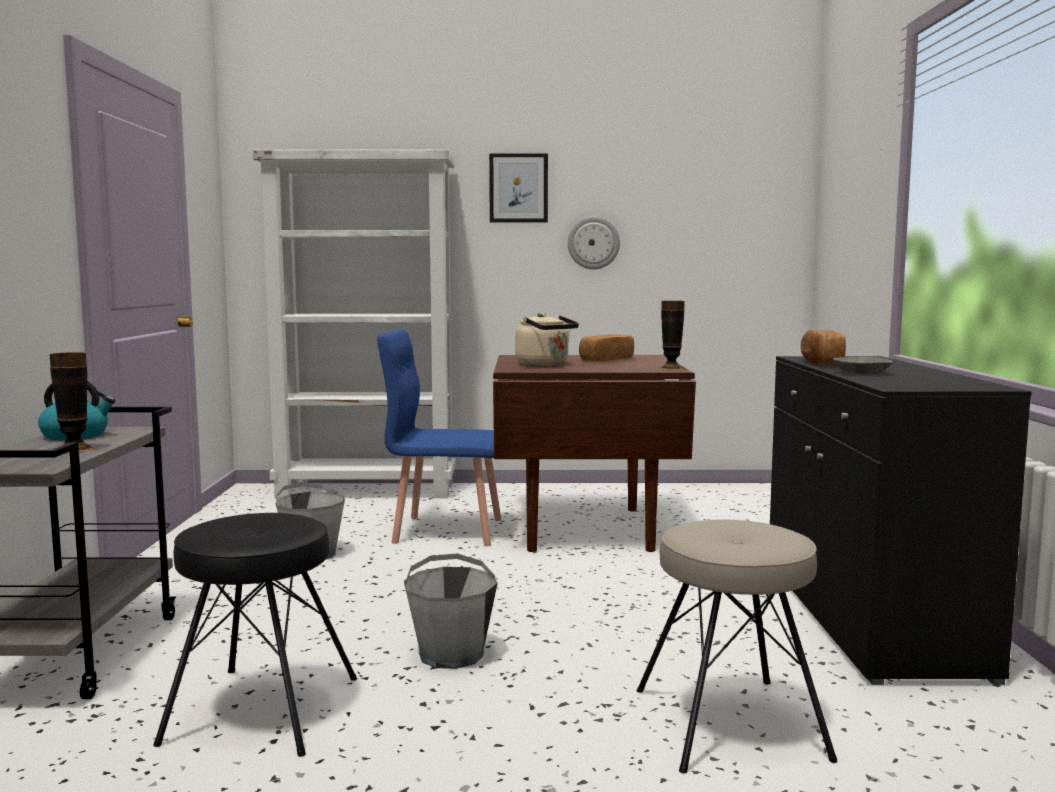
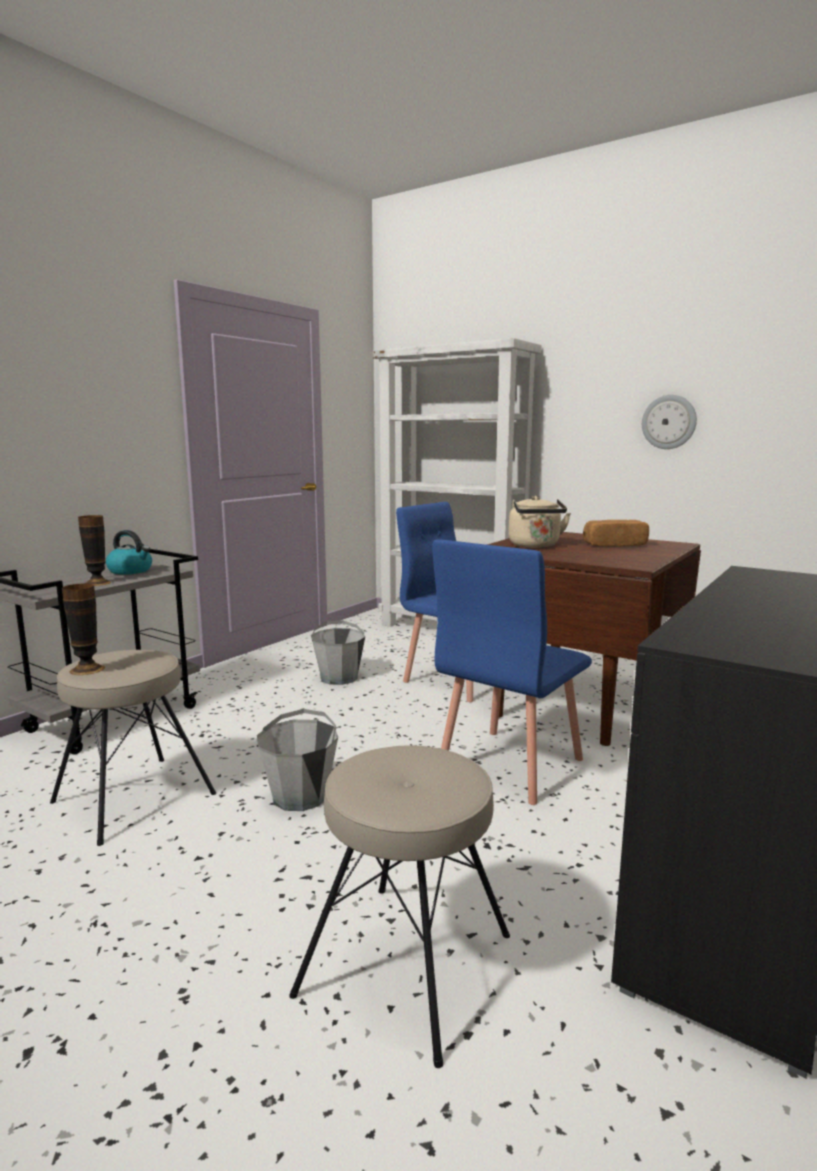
camera: 35 degrees right, 5 degrees up
(260, 709) = (133, 797): black stool -> beige stool
(518, 188) = (598, 369): picture -> none
(599, 582) = (509, 765): none -> blue chair
(671, 368) = (642, 564): vase -> vase (87, 669)
(820, 363) = (743, 583): bread -> none
(861, 373) = (729, 608): grey bowl -> none

